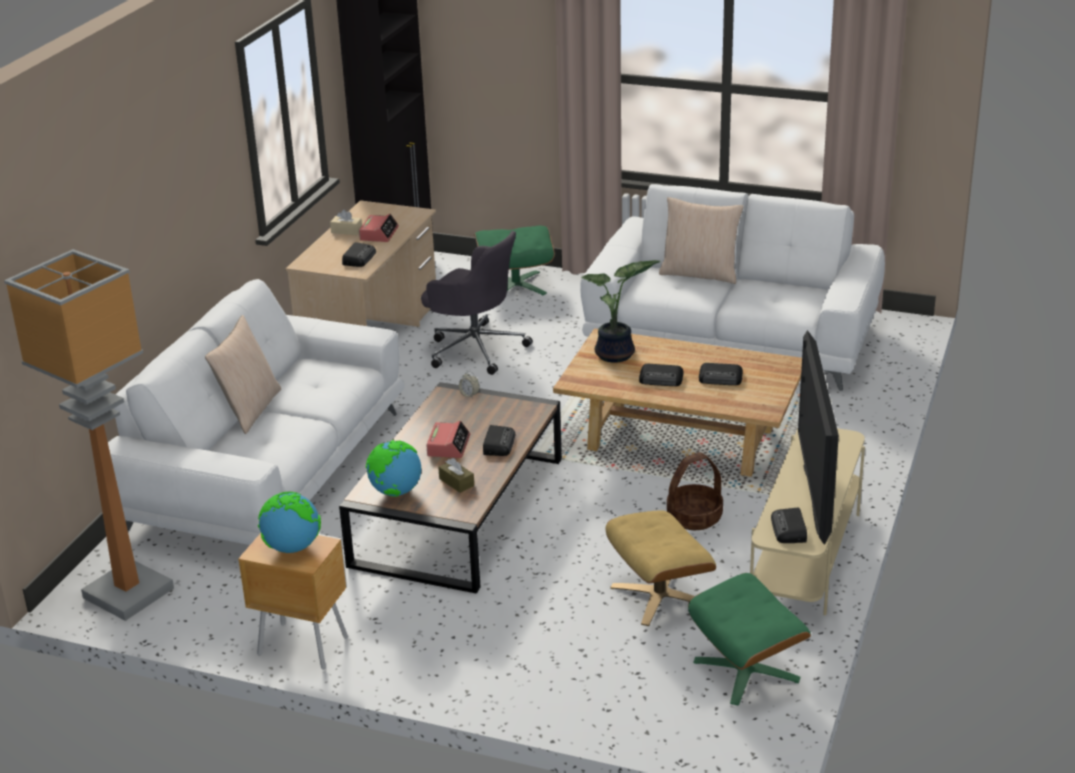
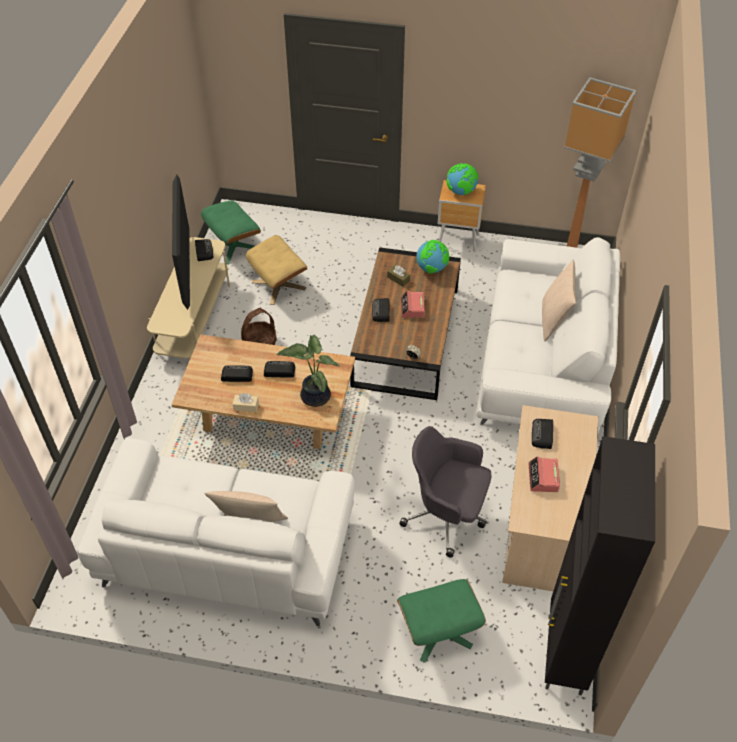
camera: 170 degrees right, 20 degrees up
(346, 231) = (575, 481): beige tissue box -> beige tissue box (246, 406)

